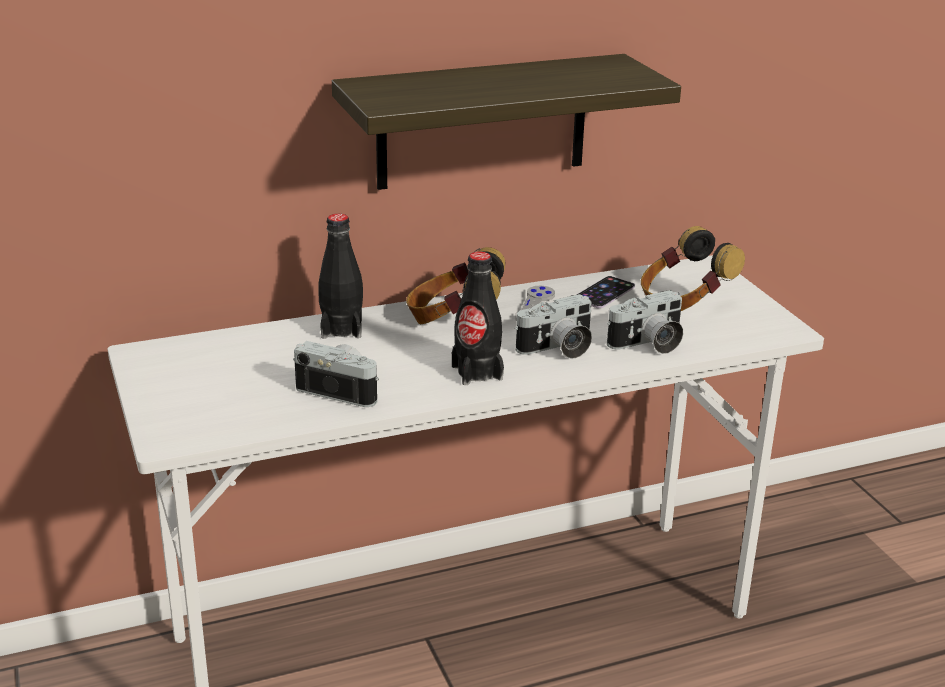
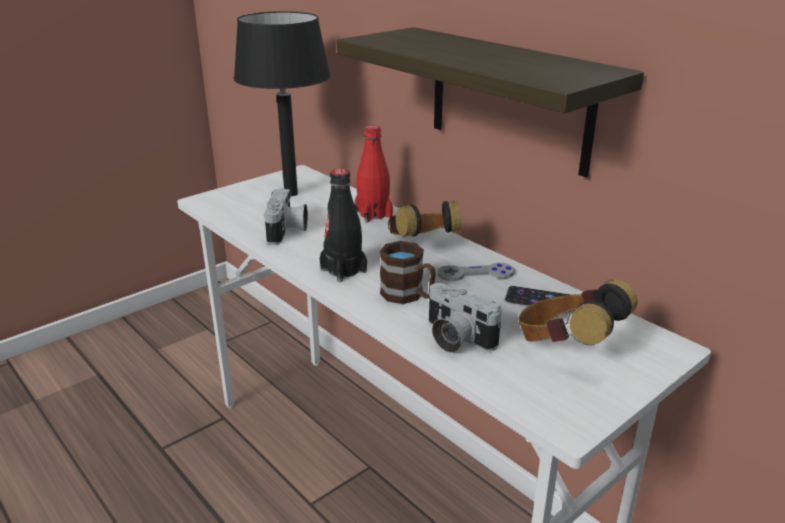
camera: 70 degrees right, 0 degrees up
(217, 369) = (291, 193): none -> black table lamp
(341, 329) = (373, 214): black bottle -> red bottle
(558, 349) = (408, 296): camera -> brown mug

